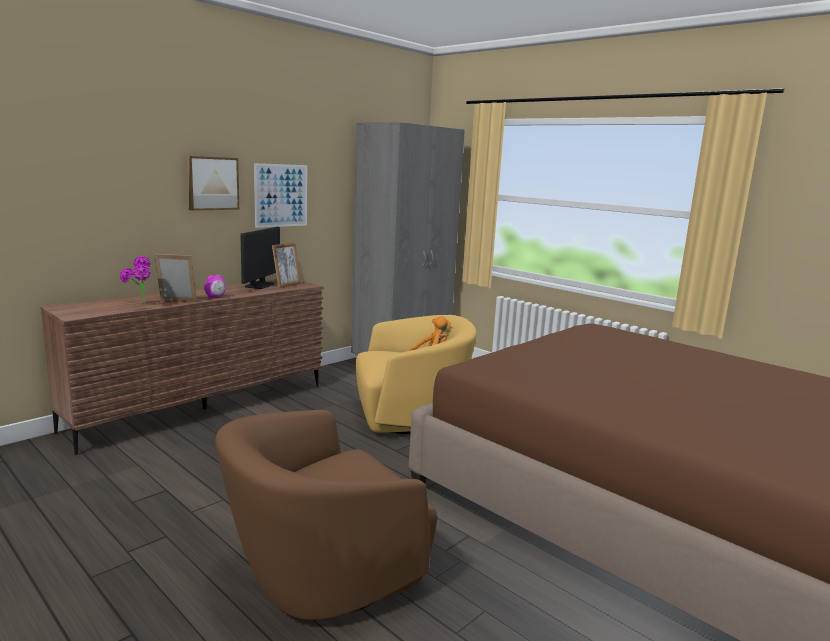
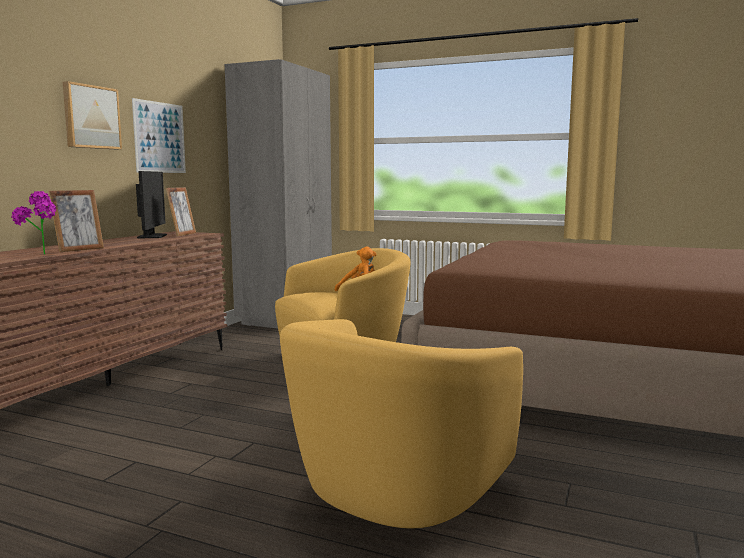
camera: 20 degrees left, 5 degrees down
(177, 302) = (79, 249): picture frame -> picture frame turned 150 degrees clockwise
(215, 297) = (119, 245): alarm clock -> none
(323, 577) = (396, 495): brown armchair -> yellow armchair

